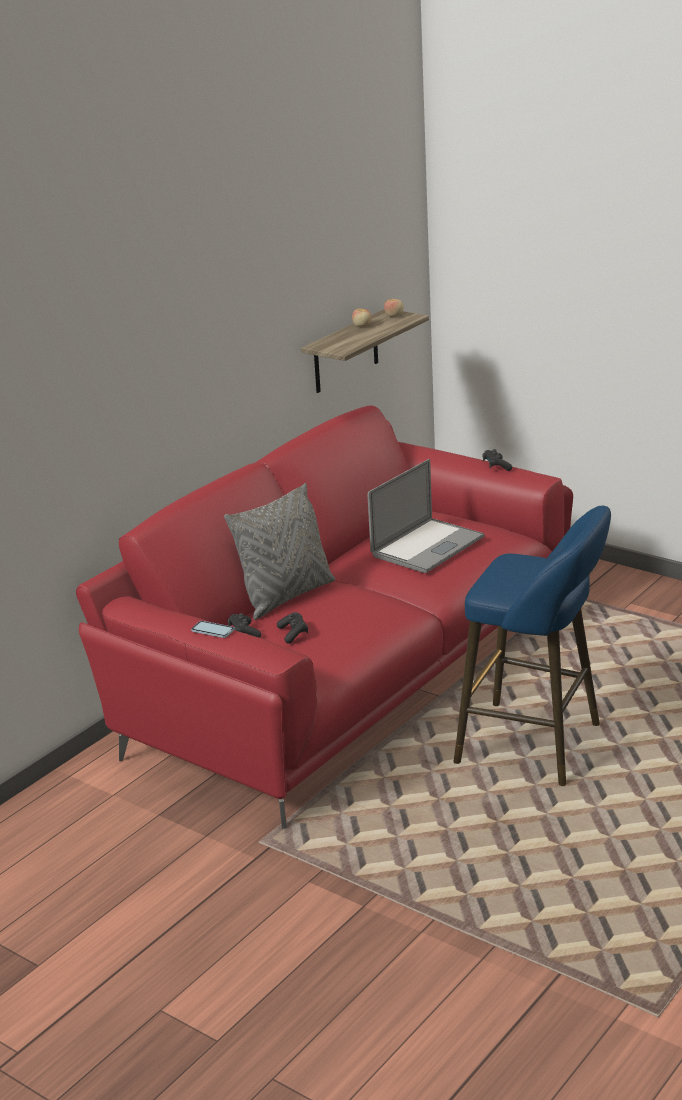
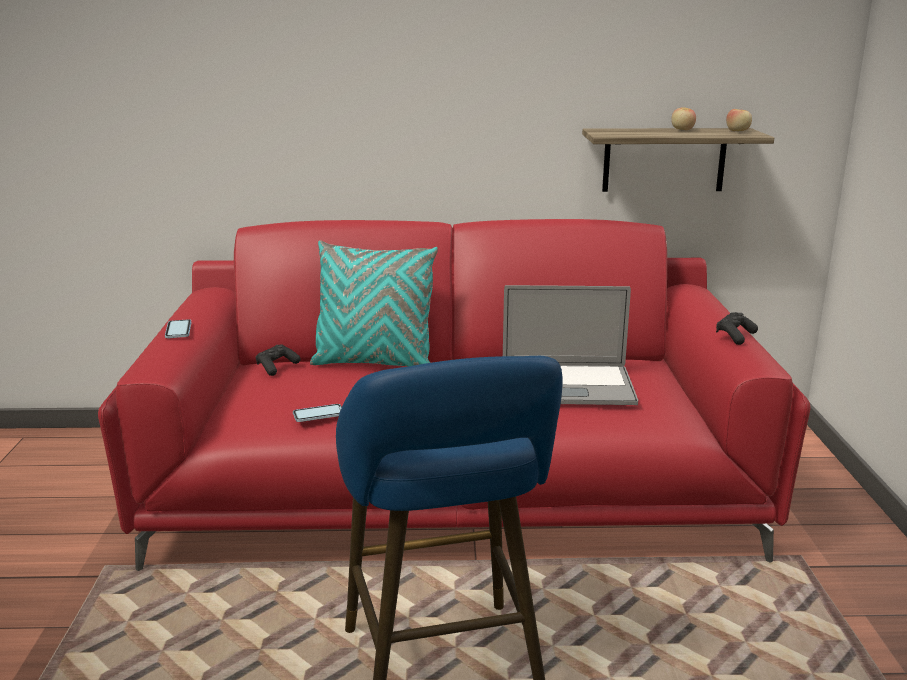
camera: 50 degrees right, 5 degrees down
(286, 596) = (374, 362): grey pillow -> turquoise pillow
(293, 634) = (294, 386): black game controller -> none
(352, 637) = (318, 414): none -> phone

